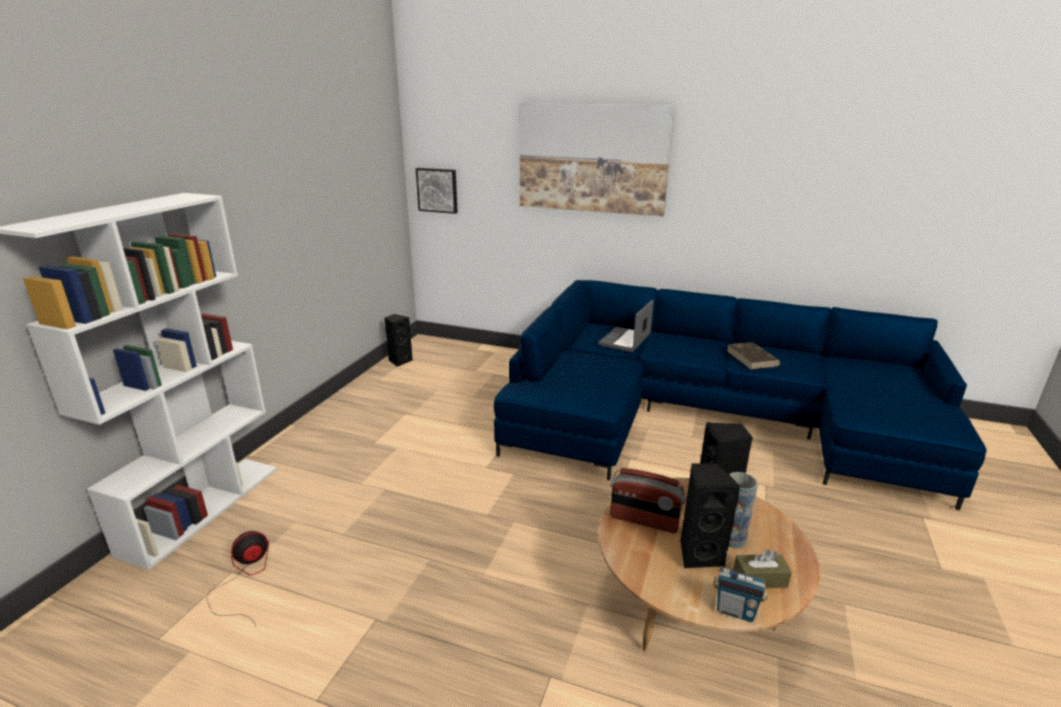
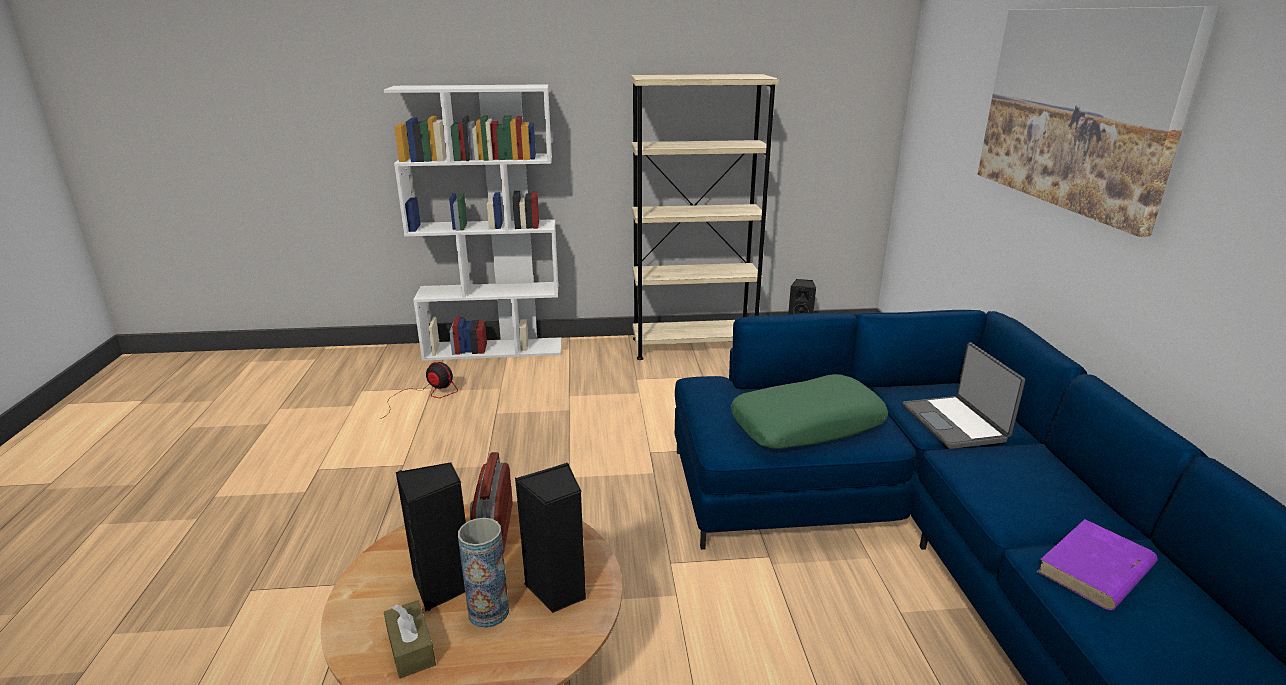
camera: 65 degrees right, 0 degrees up
(355, 402) = (693, 346): none -> beige bookcase
(437, 190) = (922, 137): picture -> none
(598, 375) = (807, 425): none -> green pillow
(625, 341) = (955, 423): laptop -> laptop turned 105 degrees counterclockwise
(735, 611) = (346, 630): radio -> none
(752, 358) = (1095, 569): brown book -> purple book

